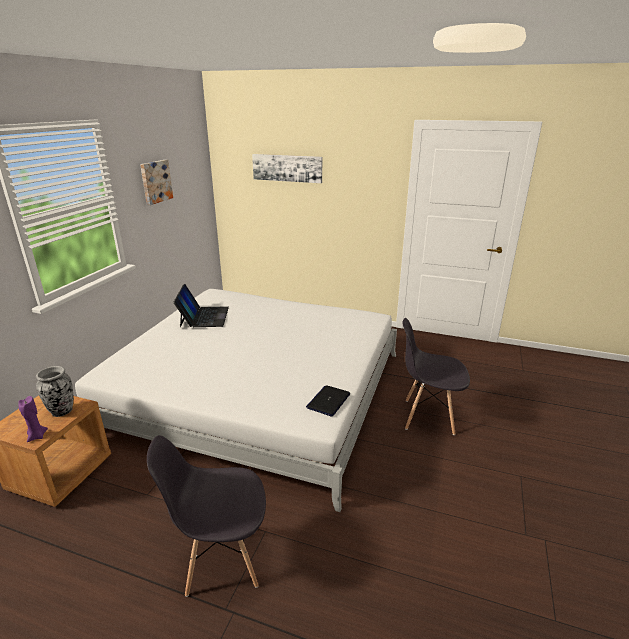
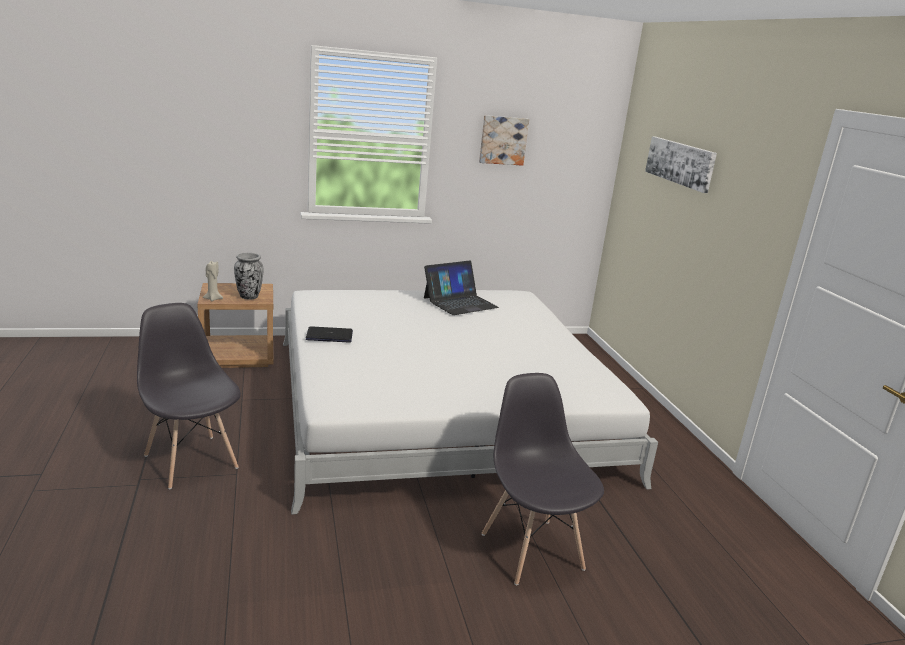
camera: 55 degrees right, 5 degrees down
(37, 436) = (213, 299): purple candle -> beige candle
(328, 401) = (376, 403): laptop -> laptop (329, 336)

